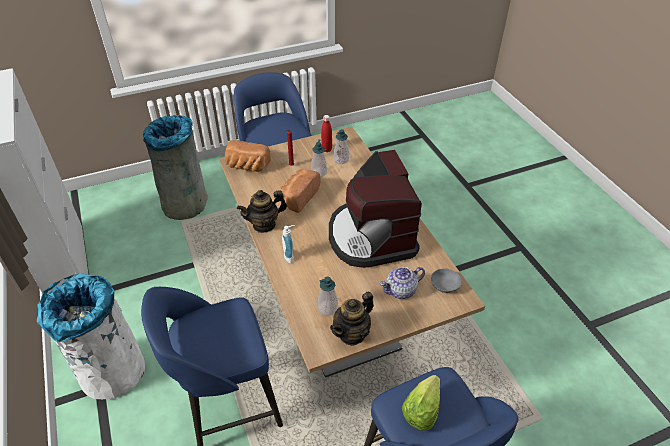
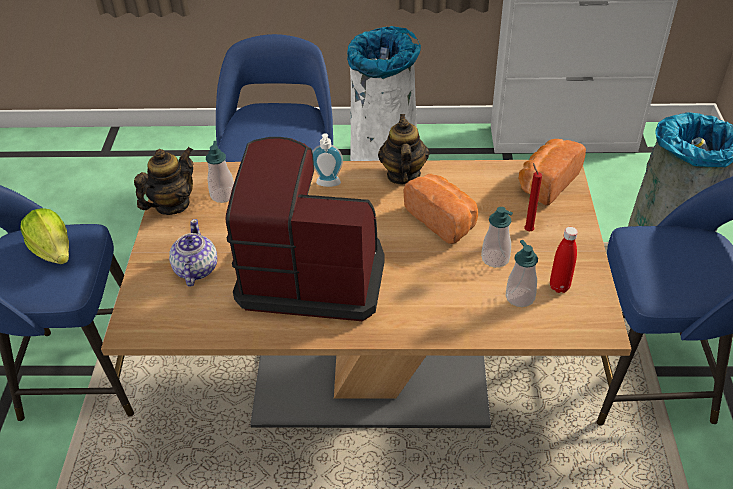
camera: 115 degrees right, 0 degrees up
(352, 334) = (172, 204): teapot -> teapot turned 60 degrees clockwise
(445, 285) = (167, 320): grey bowl -> none

